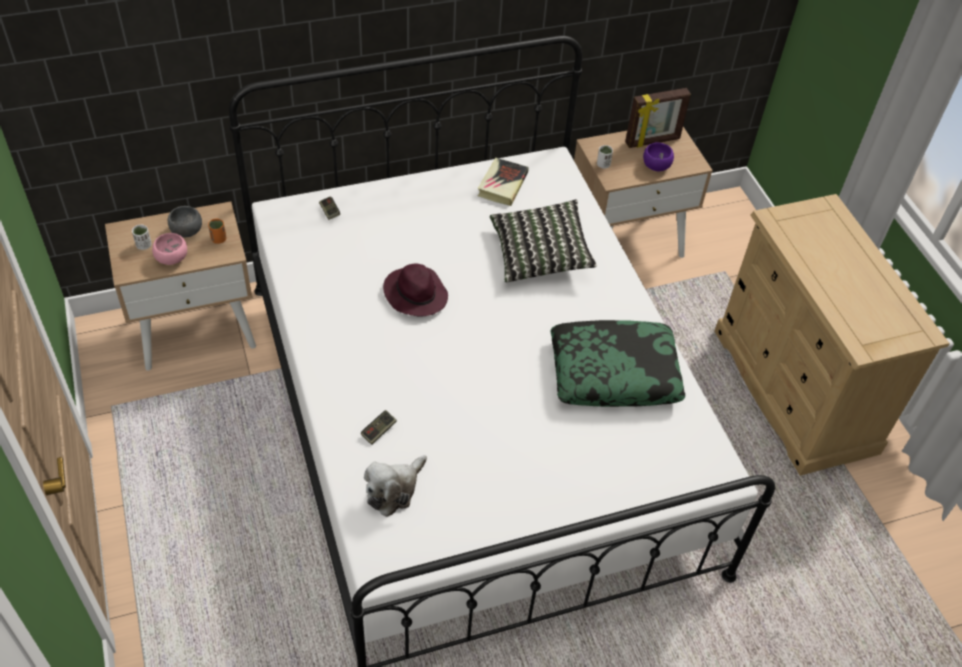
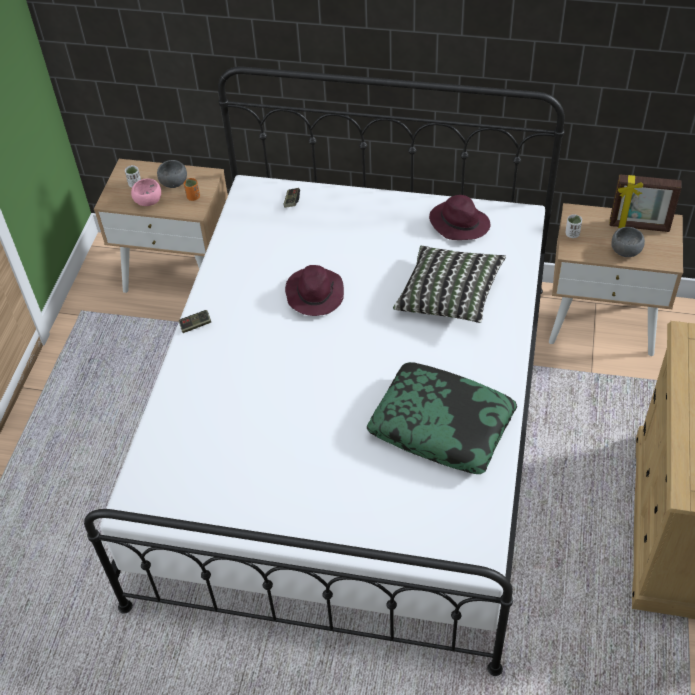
camera: 35 degrees right, 0 degrees up
(379, 431) = (206, 397): game controller -> game controller (195, 325)
(394, 490) = (185, 450): plush toy -> none
(502, 185) = (458, 223): book -> purple hat
(655, 165) = (625, 250): purple bowl -> grey bowl

